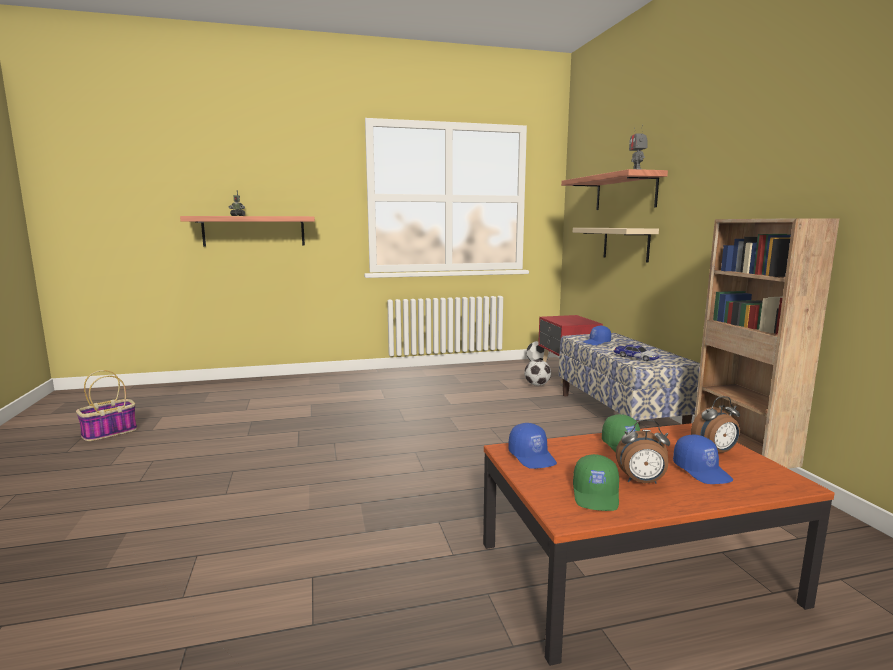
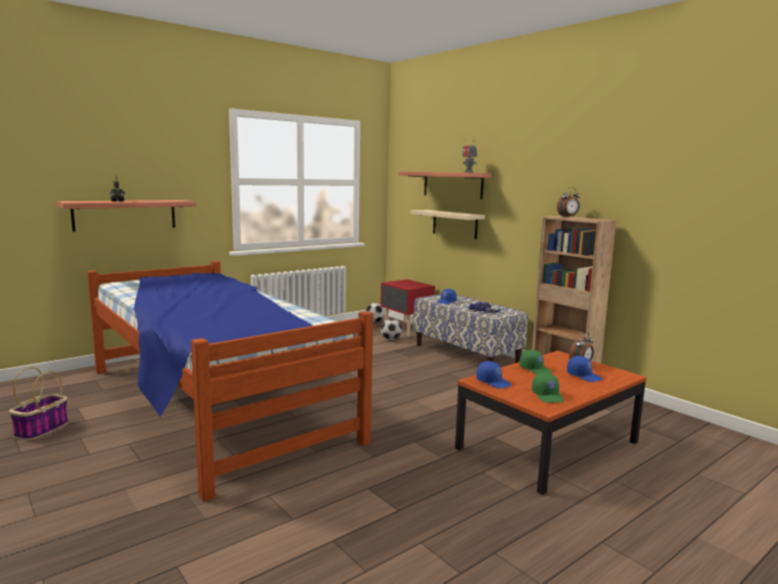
camera: 25 degrees left, 0 degrees up
(274, 430) = (212, 403): none -> bed
(641, 482) = (562, 386): alarm clock -> alarm clock (568, 217)

